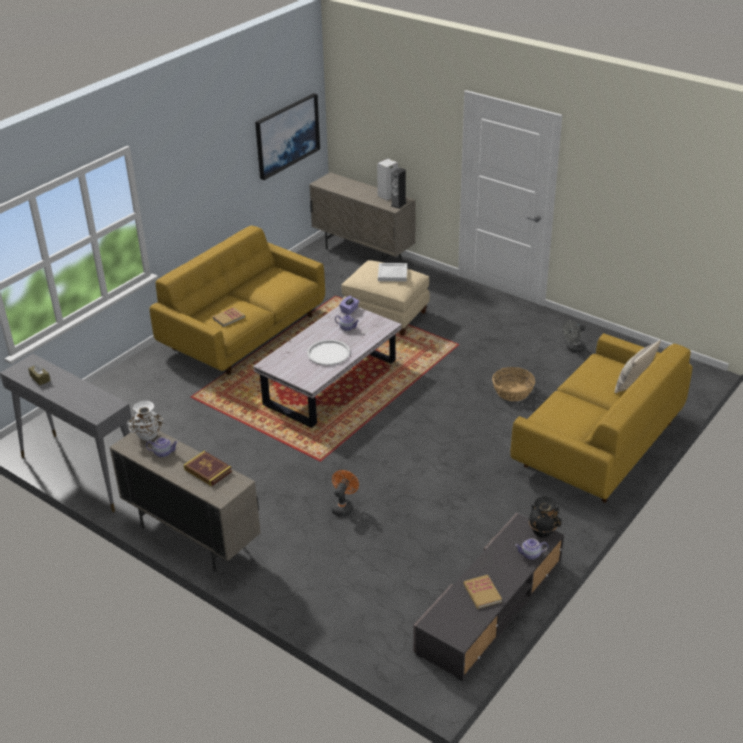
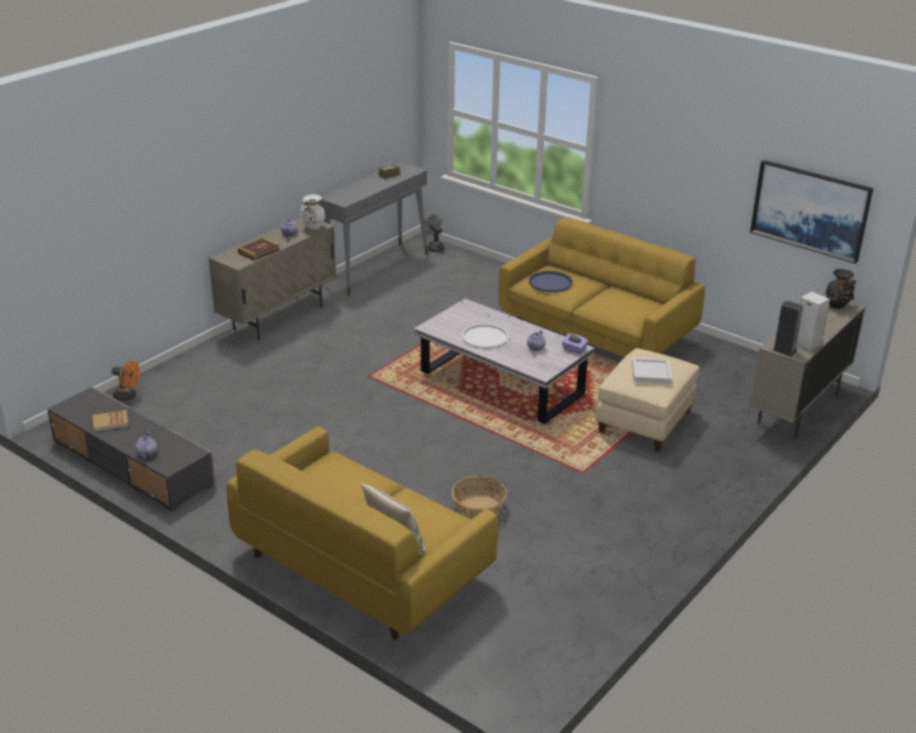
camera: 90 degrees right, 5 degrees down
(229, 318) = (550, 282): book -> blue tray
(343, 507) = (296, 388): orange fan -> orange fan (128, 396)
(542, 531) = (176, 464): black vase -> black vase (837, 306)
(573, 349) = (578, 571): grey fan -> grey fan (434, 247)

